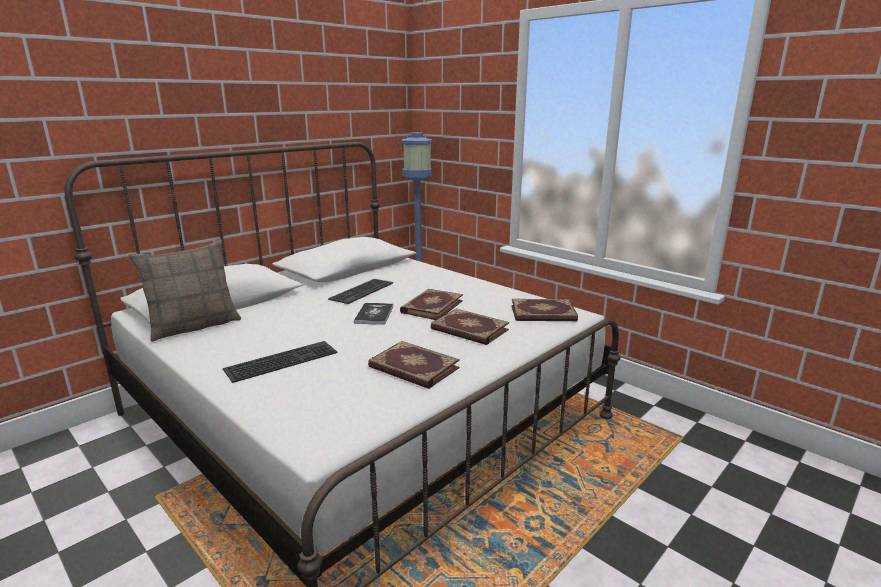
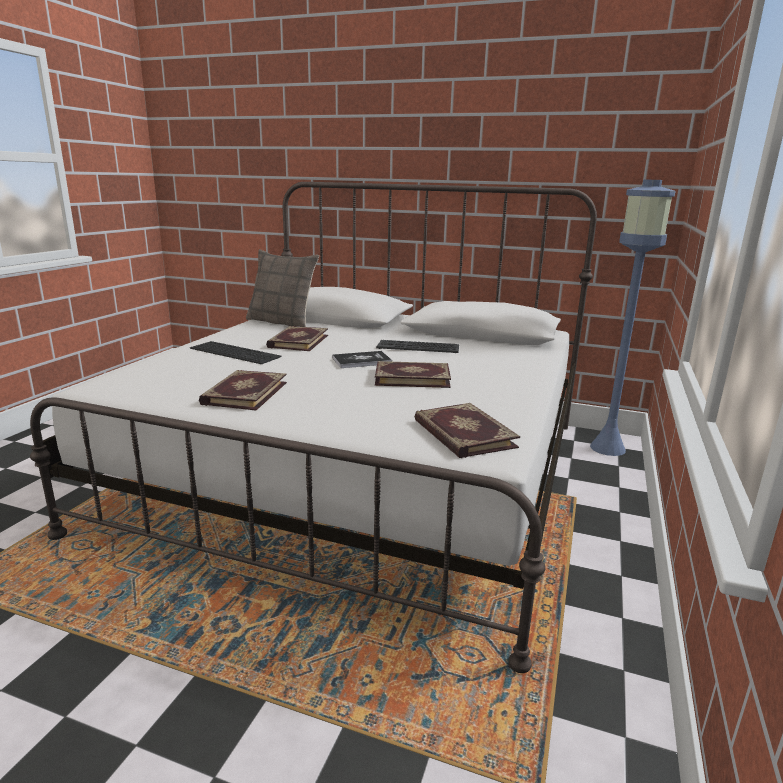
camera: 65 degrees right, 0 degrees up
(469, 330) = (361, 402): book -> book (297, 341)

